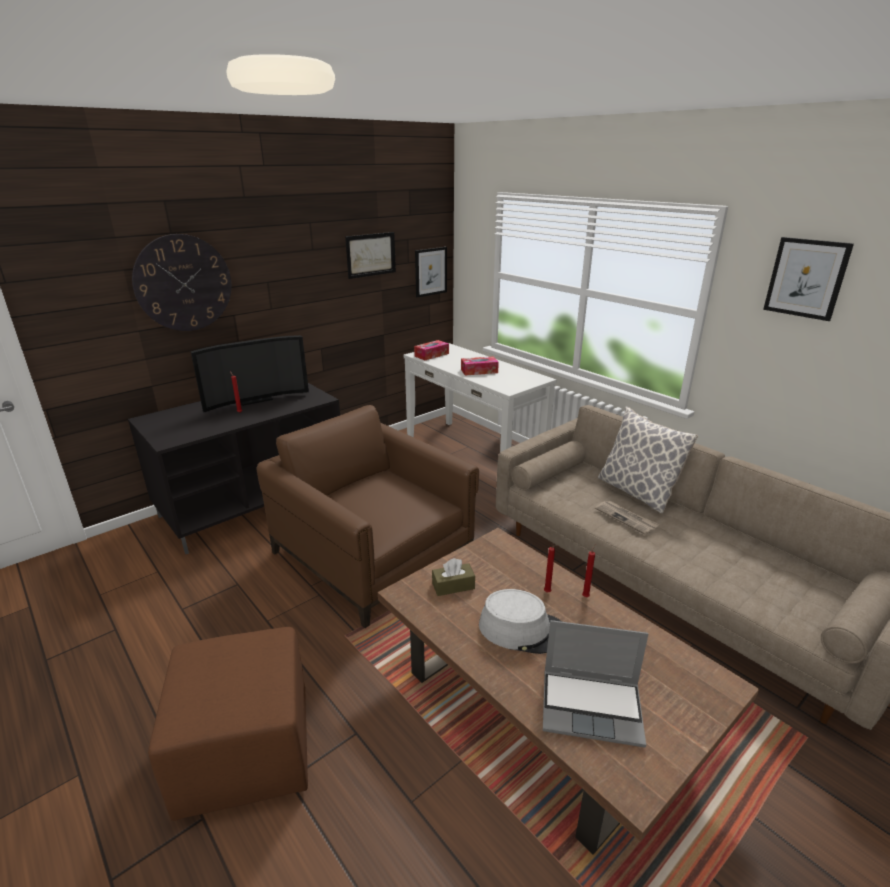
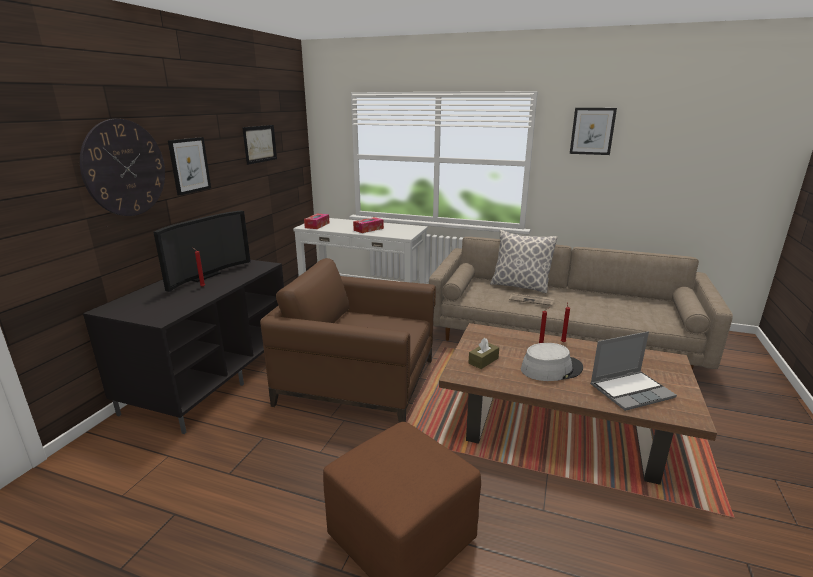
camera: 30 degrees left, 5 degrees down
(430, 271) = (297, 159): picture -> picture (189, 165)

